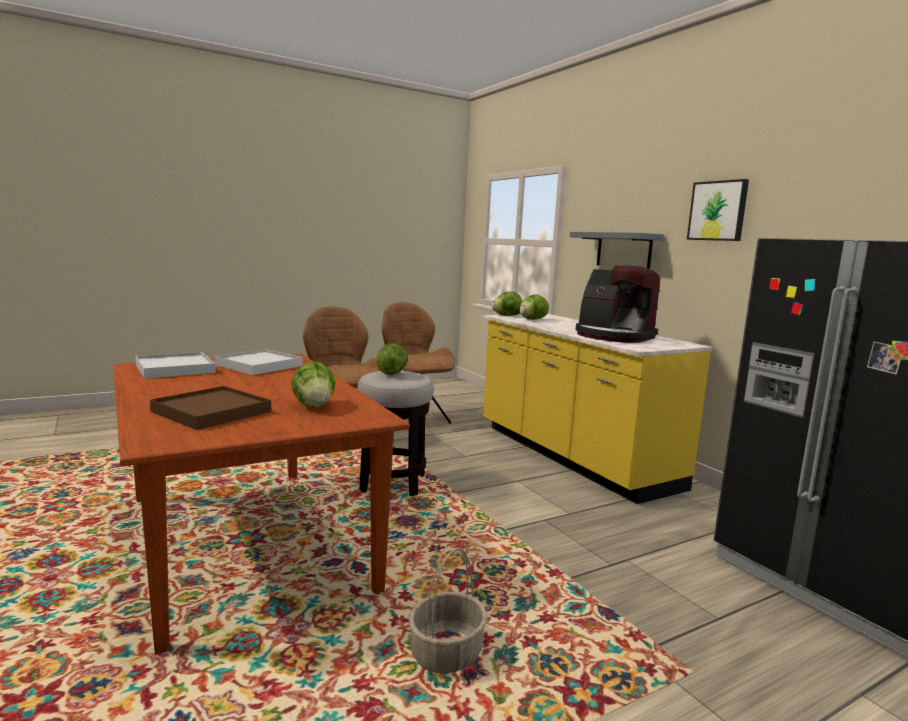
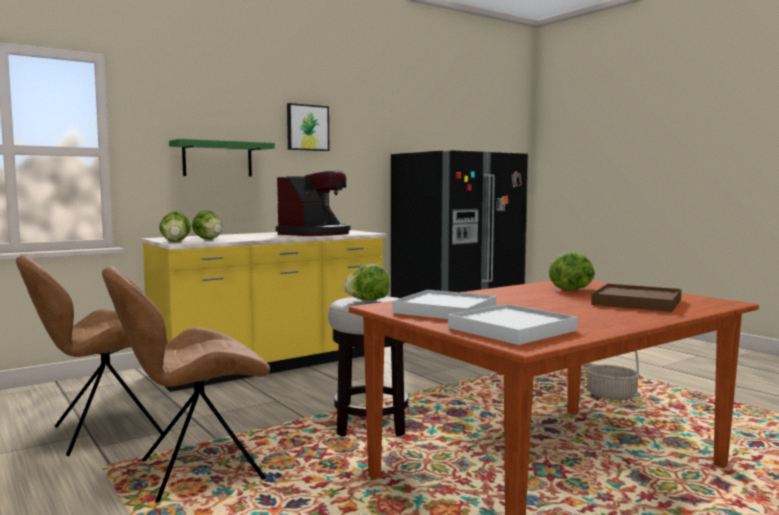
camera: 95 degrees left, 5 degrees down
(624, 250) = (217, 159): grey shelf -> green shelf

